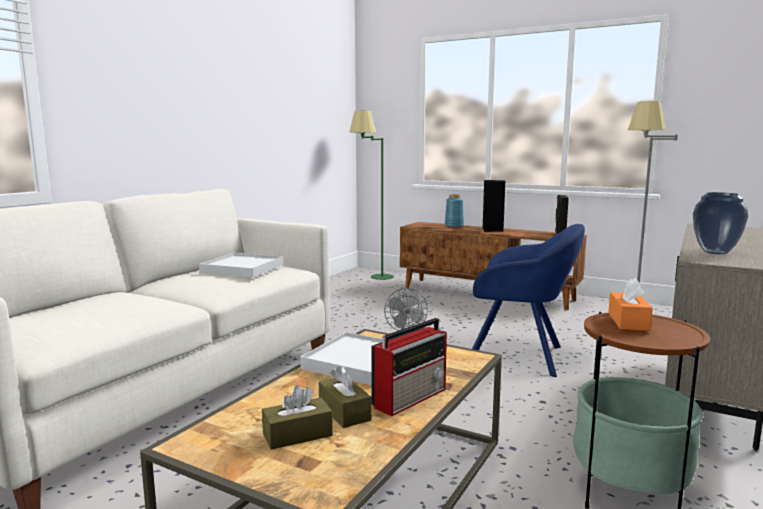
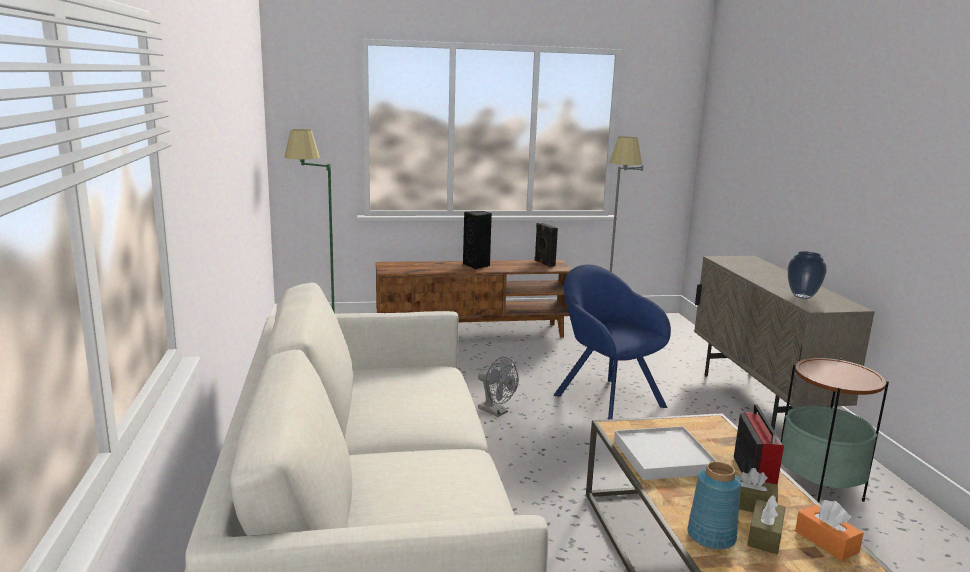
camera: 40 degrees left, 5 degrees up
(242, 269) = (408, 384): white tray -> none
(454, 226) = (428, 264): blue vase -> blue vase (711, 536)
(521, 356) = (605, 398): blue armchair -> blue armchair turned 105 degrees counterclockwise
(628, 321) = (824, 369): orange tissue box -> orange tissue box (826, 541)

